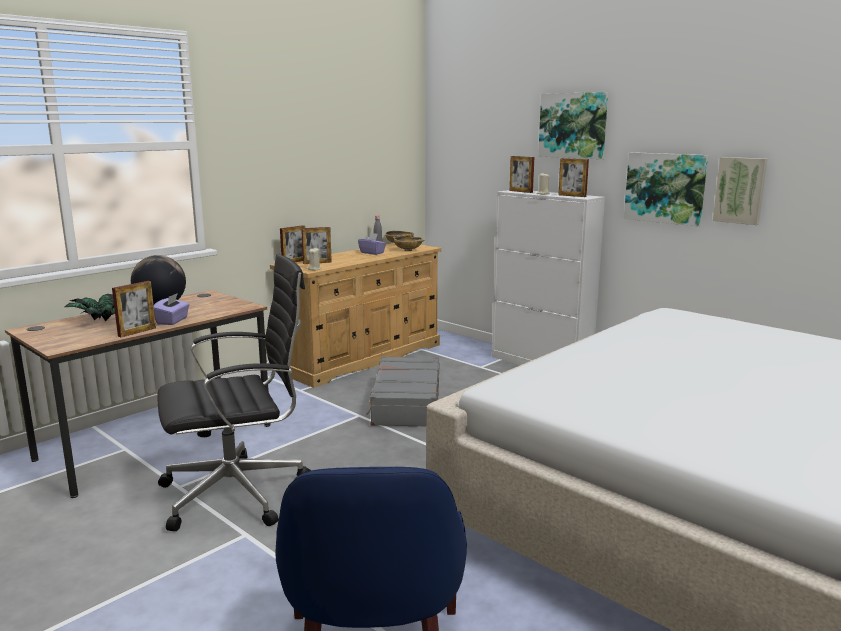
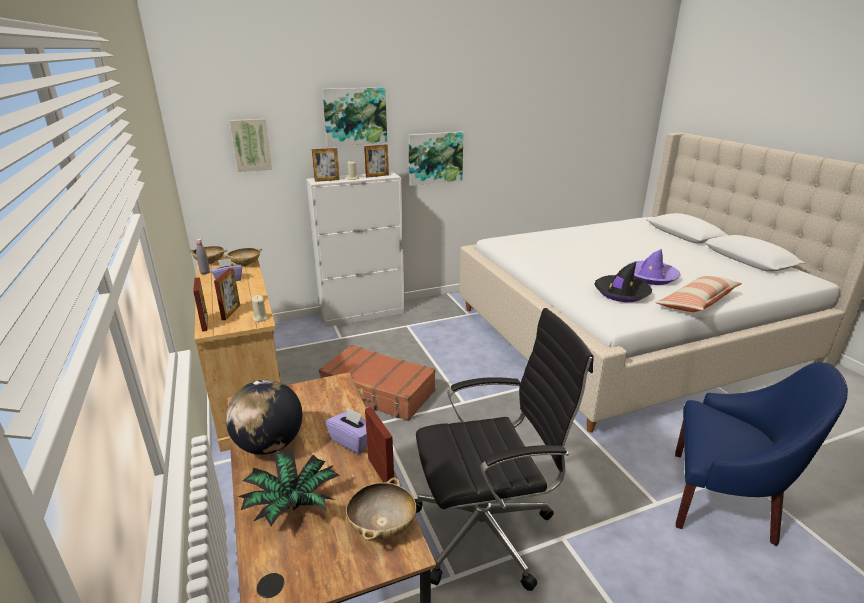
camera: 65 degrees left, 10 degrees up
(82, 340) = (382, 525): none -> beige bowl
(239, 492) = (487, 530): black office chair -> black office chair turned 75 degrees clockwise
(405, 403) = (378, 392): grey suitcase -> brown suitcase
(600, 383) = (621, 293): none -> black hat
(652, 433) = (697, 303): none -> pillow
(708, 398) = (651, 277): none -> purple hat
(740, 190) = (482, 152): picture -> picture (251, 145)

